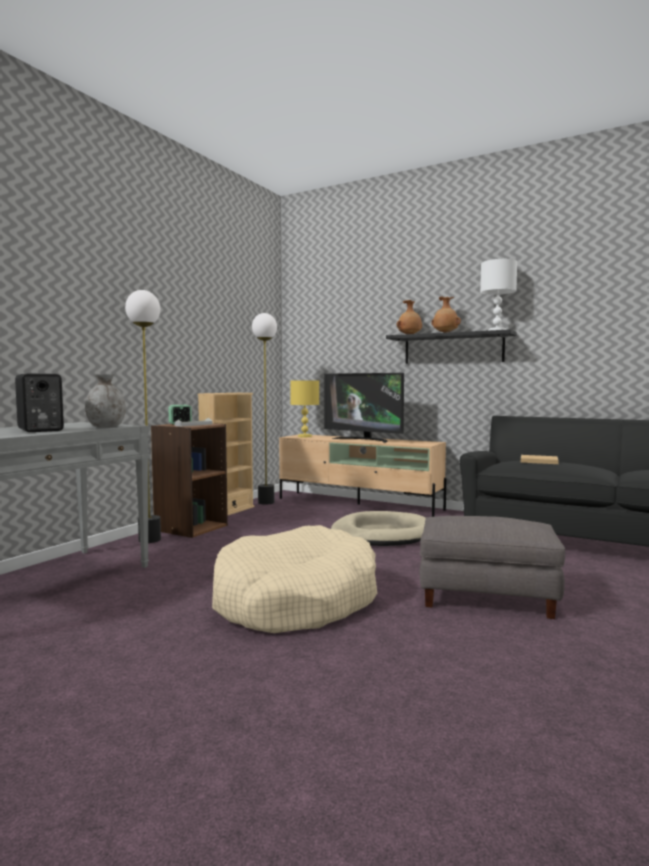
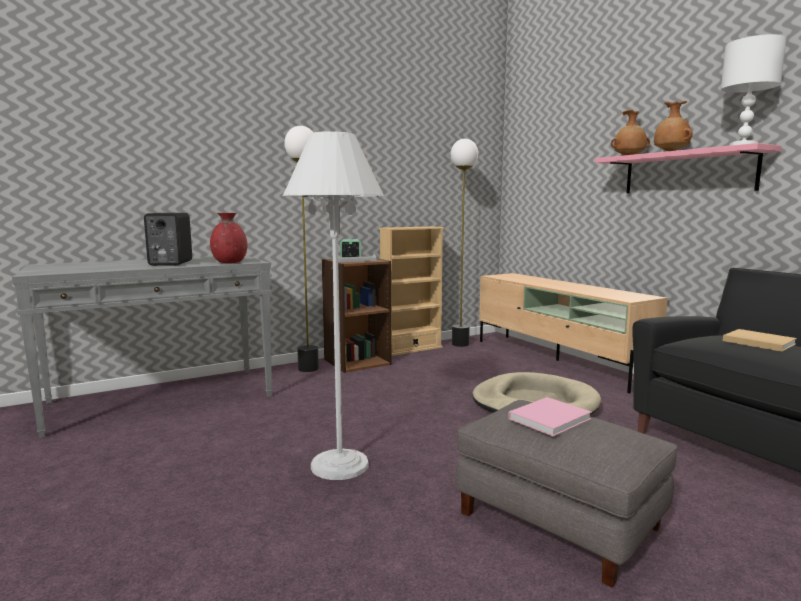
camera: 30 degrees right, 5 degrees up
(106, 427) = (230, 262): grey vase -> red vase
(295, 600) = (340, 465): beige dog bed -> white floor lamp
(304, 436) = (509, 276): yellow table lamp -> none
(364, 440) = (565, 286): television -> none
(453, 348) = (687, 173): black shelf -> pink shelf
(478, 519) = (551, 418): none -> pink book

